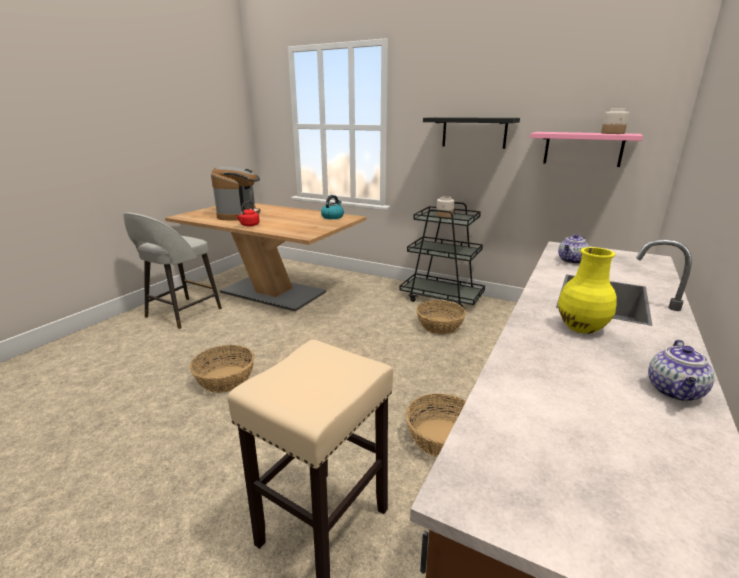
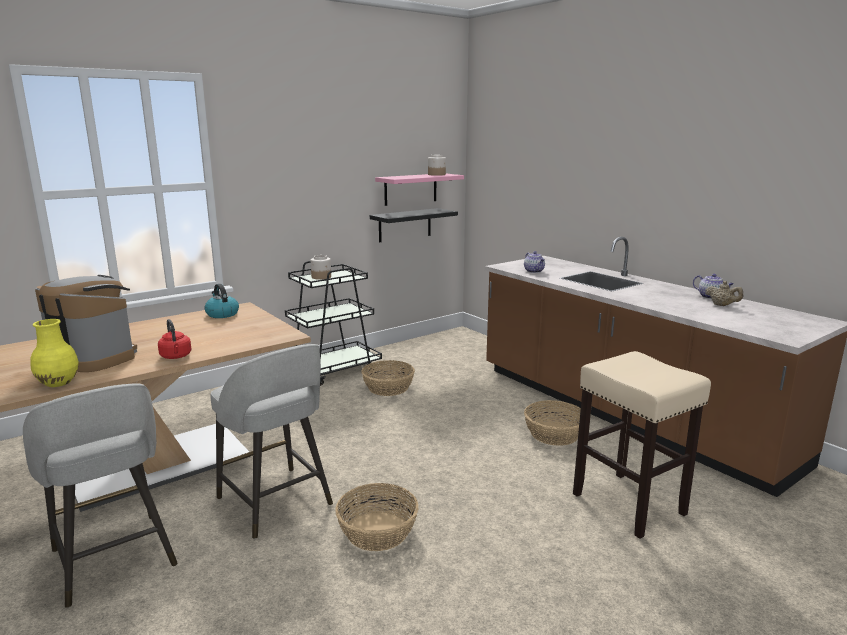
camera: 65 degrees left, 5 degrees down
(246, 335) = (276, 503): none -> grey stool
(474, 132) = (320, 182): black shelf -> black shelf (405, 225)
(581, 328) = (642, 293): yellow vase -> yellow vase (59, 383)
(626, 405) = (722, 305): none -> beige teapot

